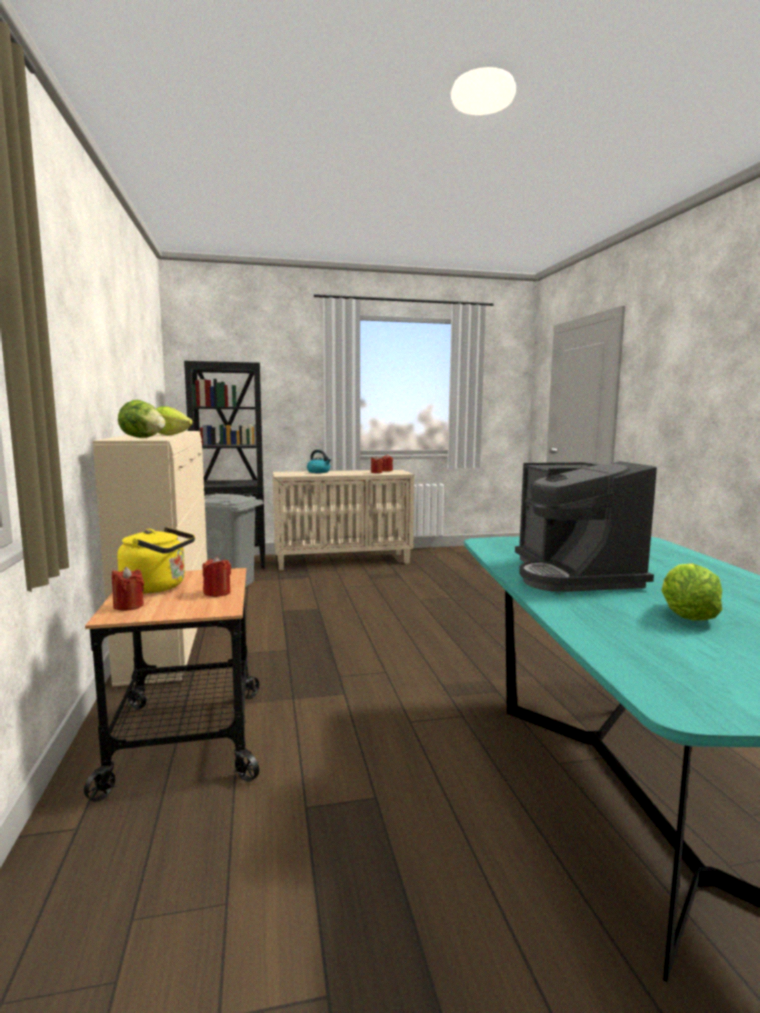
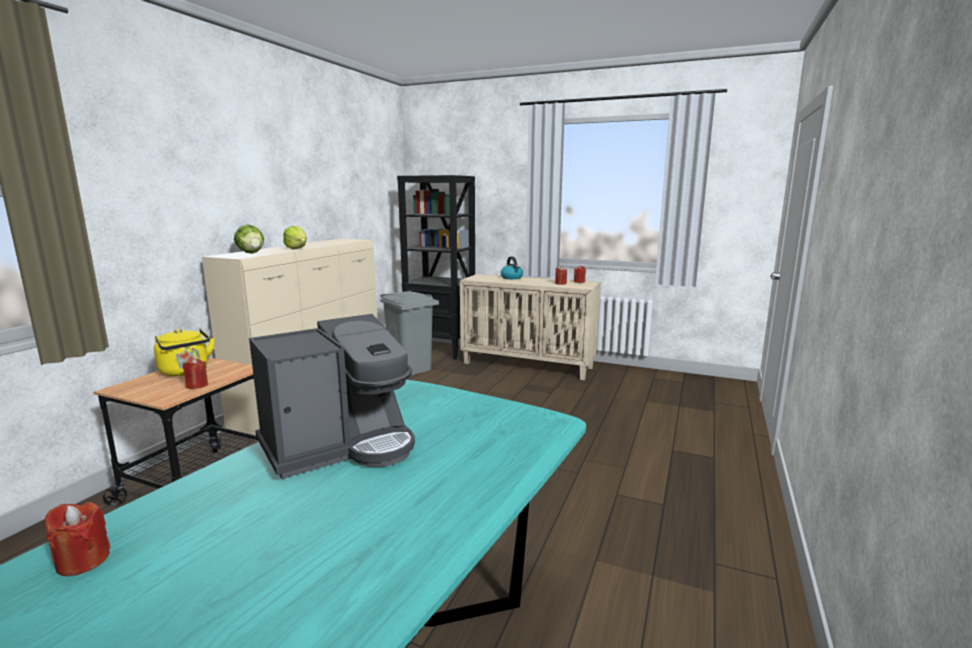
camera: 35 degrees right, 5 degrees up
(128, 606) = (140, 383): red candle -> red candle (83, 561)
(573, 575) = (340, 446): coffee machine -> coffee machine turned 150 degrees counterclockwise
(686, 616) = (260, 528): lettuce -> none

